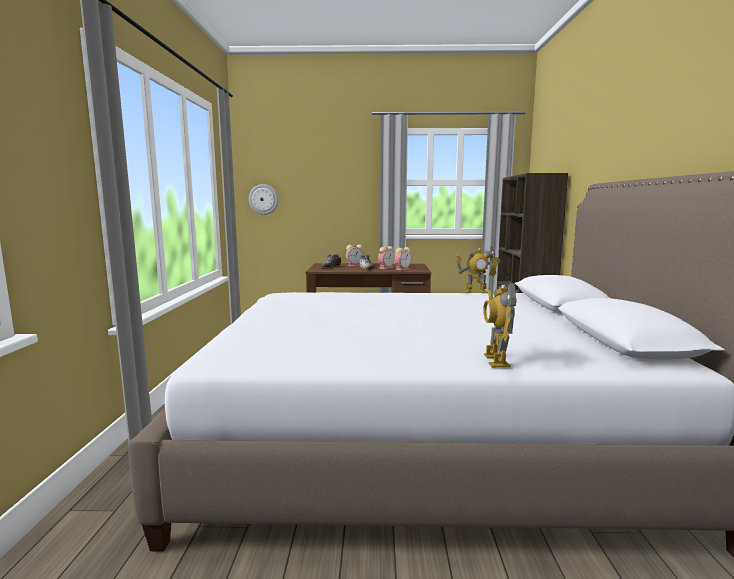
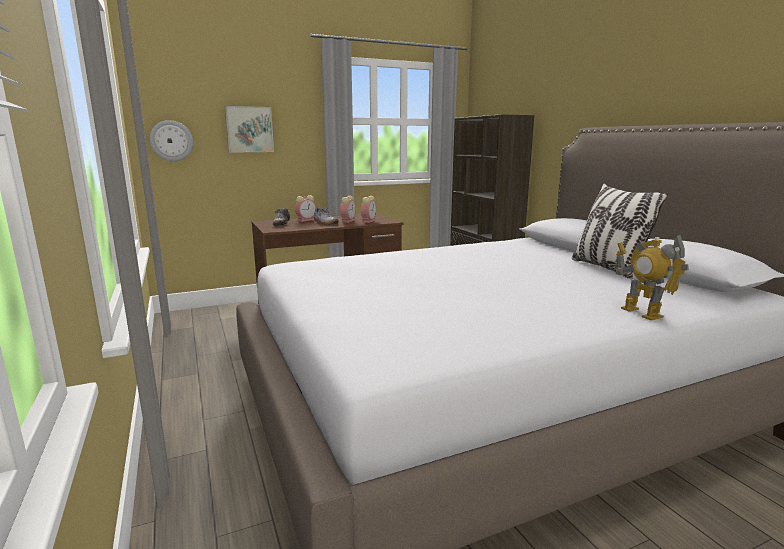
camera: 25 degrees left, 5 degrees up
(321, 190) = (249, 129): none -> picture
(476, 291) = (485, 241): toy robot -> none
(549, 324) = (607, 268): none -> pillow

